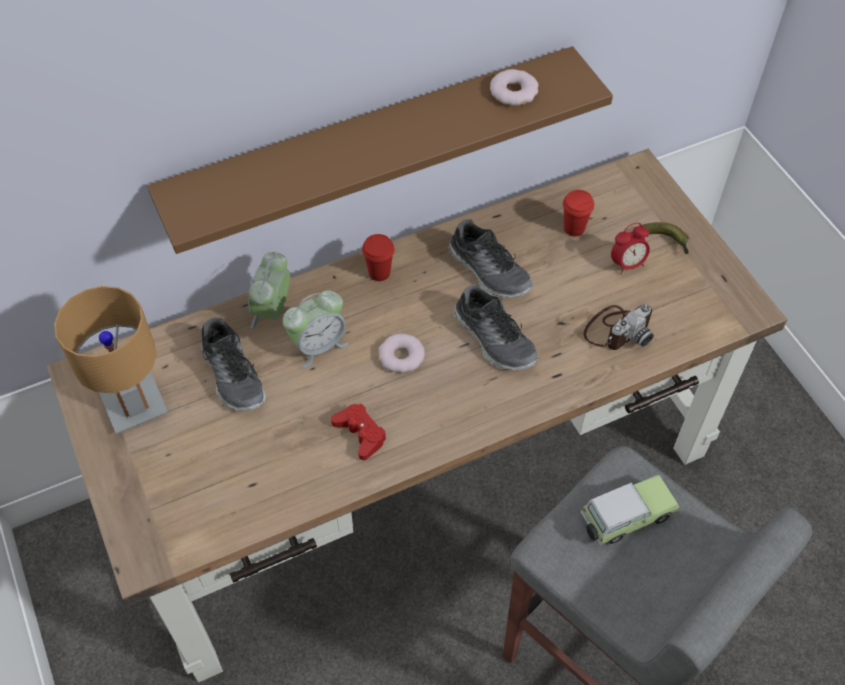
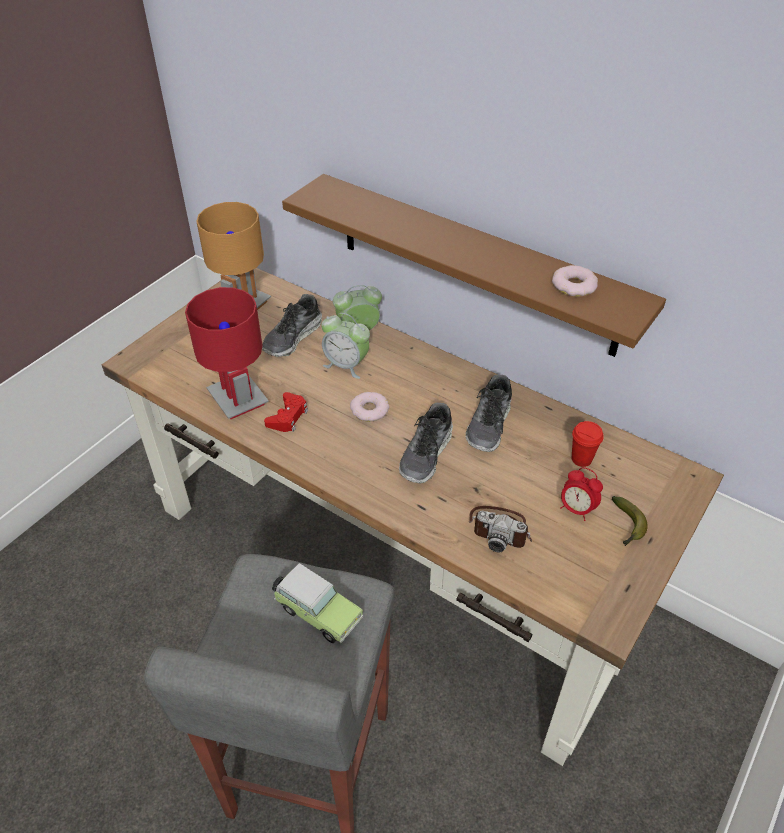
camera: 60 degrees right, 10 degrees down
(298, 469) = (238, 399): none -> red table lamp
(379, 273) = (434, 367): red cup -> none

